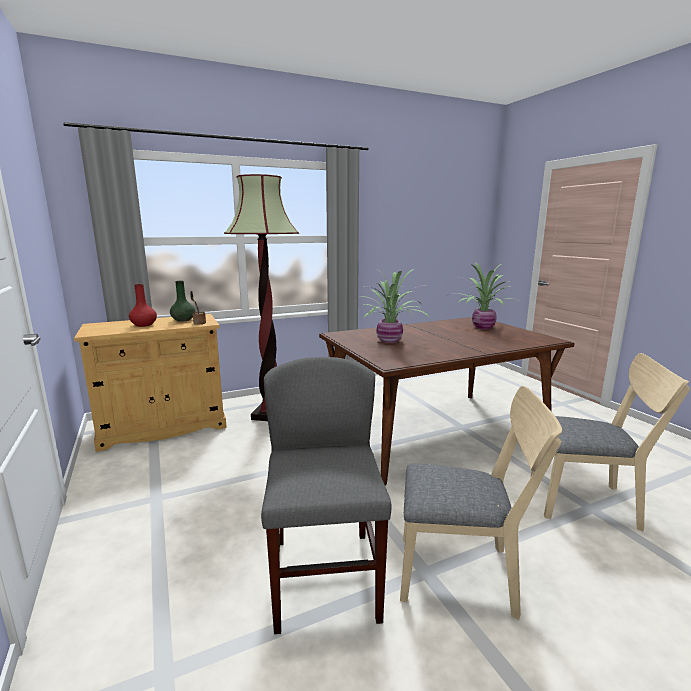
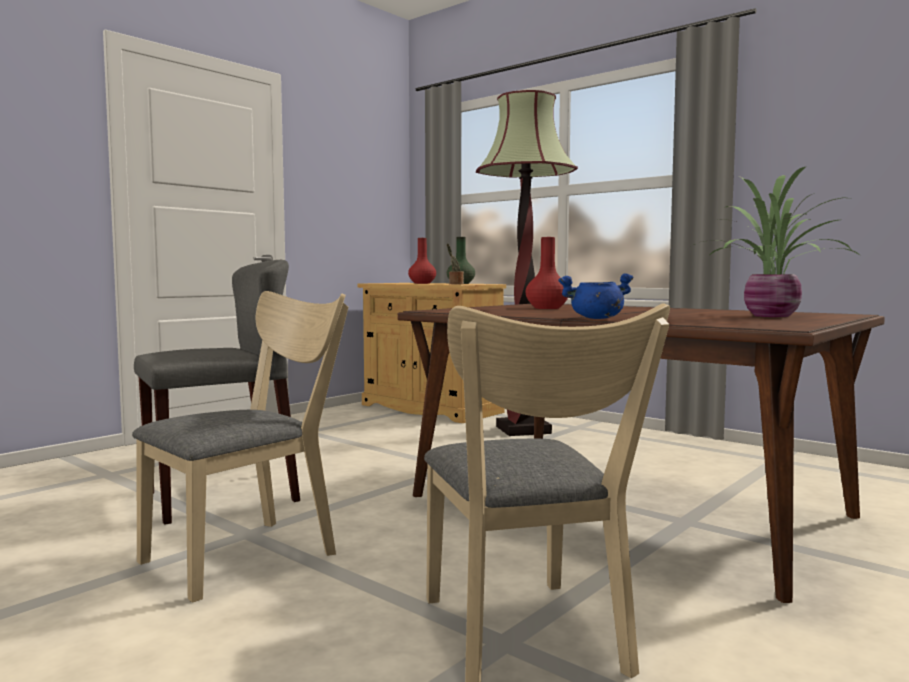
camera: 65 degrees right, 10 degrees down
(390, 341) = (546, 308): potted plant -> red vase
(466, 574) = (252, 553): beige chair -> beige chair turned 120 degrees counterclockwise
(490, 349) = (596, 318): none -> blue cooking pot

